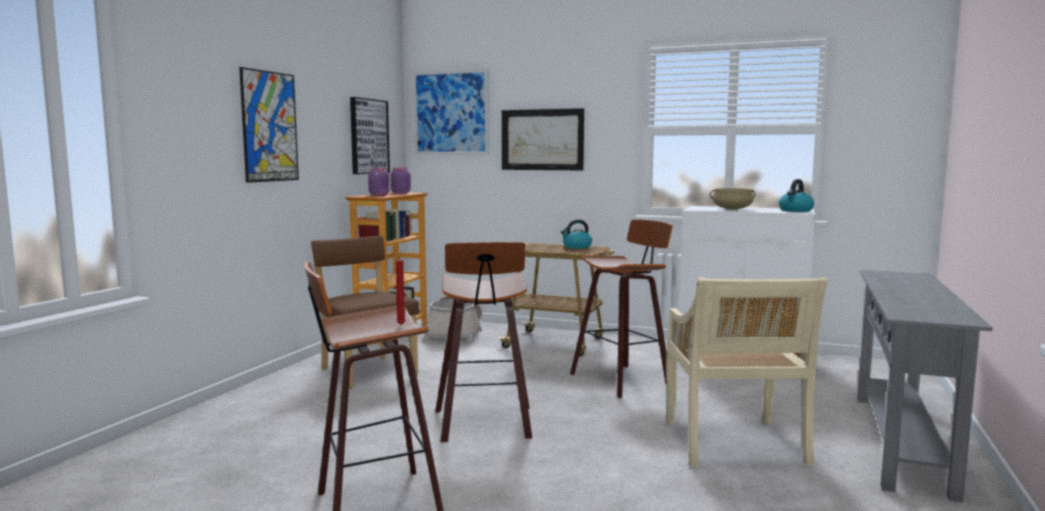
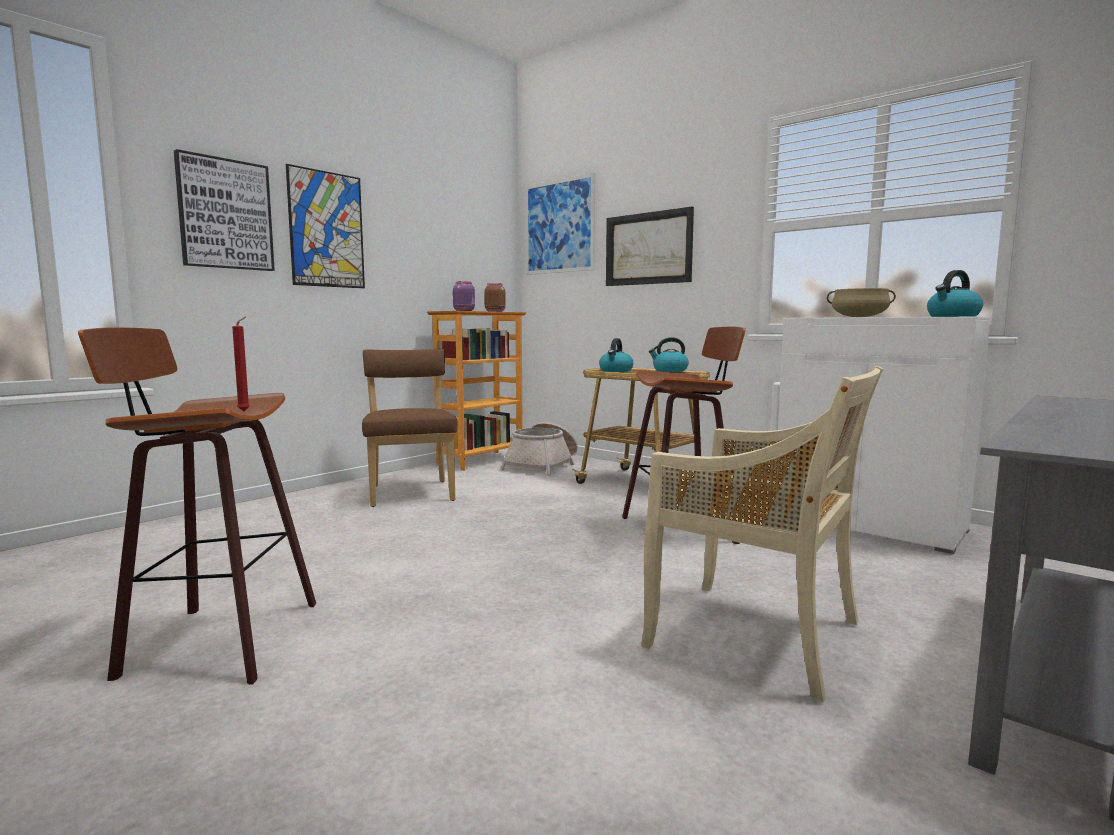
camera: 20 degrees right, 0 degrees up
(368, 136) = (465, 251): picture -> picture (225, 214)
(400, 193) = (494, 311): purple jar -> brown jar
(485, 425) = (458, 562): stool -> none
(532, 249) = (616, 371): none -> kettle
(734, 444) = (758, 636): beige chair -> beige chair turned 75 degrees counterclockwise

